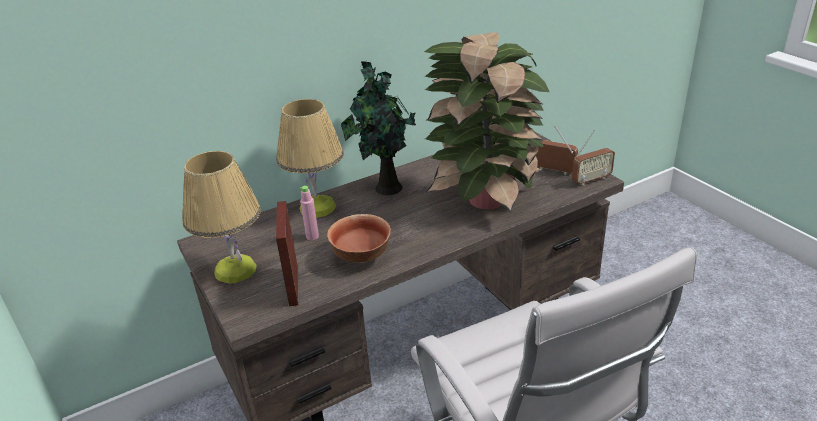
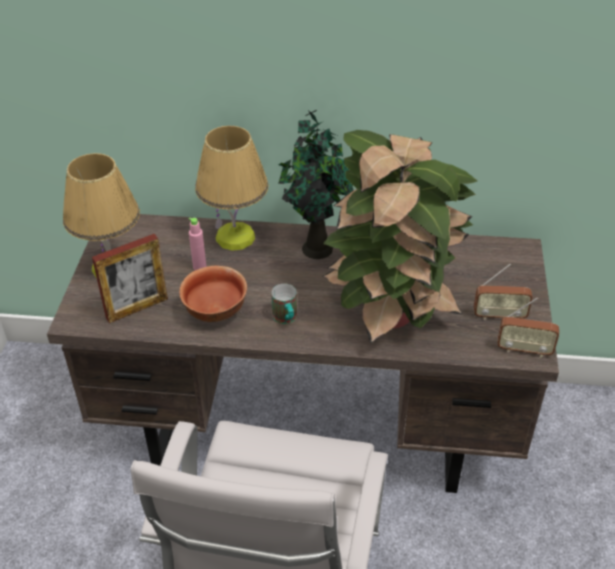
camera: 35 degrees right, 10 degrees up
(293, 285) = (137, 308): picture frame -> picture frame turned 150 degrees counterclockwise
(421, 235) = (286, 319): none -> mug
(553, 170) = (499, 316): radio -> radio turned 120 degrees clockwise

